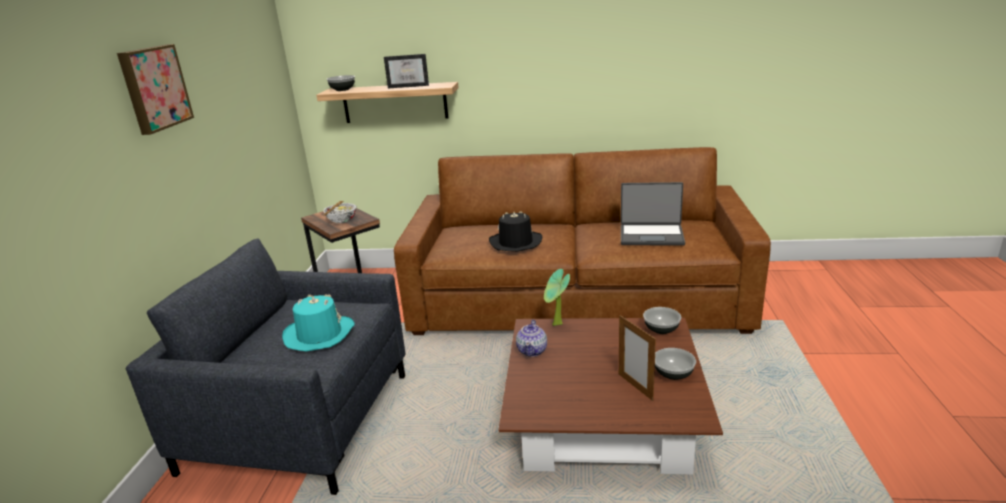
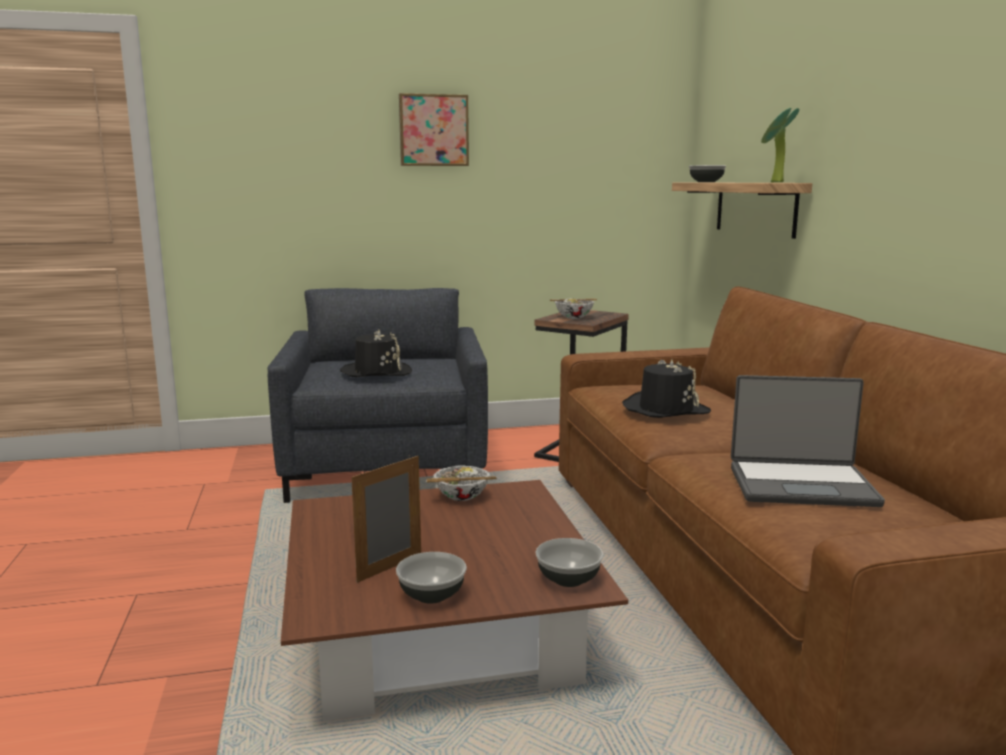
camera: 70 degrees right, 10 degrees down
(319, 334) = (377, 372): turquoise hat -> black hat
(409, 86) = (753, 182): picture frame -> none
(532, 350) = (461, 497): teapot -> bowl
(557, 325) = (536, 504): potted plant -> potted plant (774, 182)
(651, 235) = (801, 485): laptop -> laptop turned 75 degrees counterclockwise

